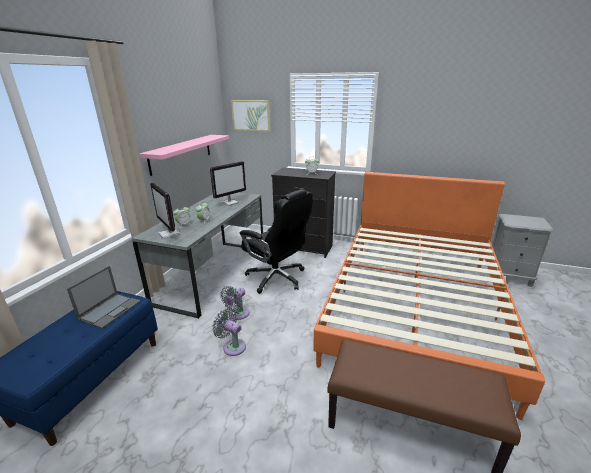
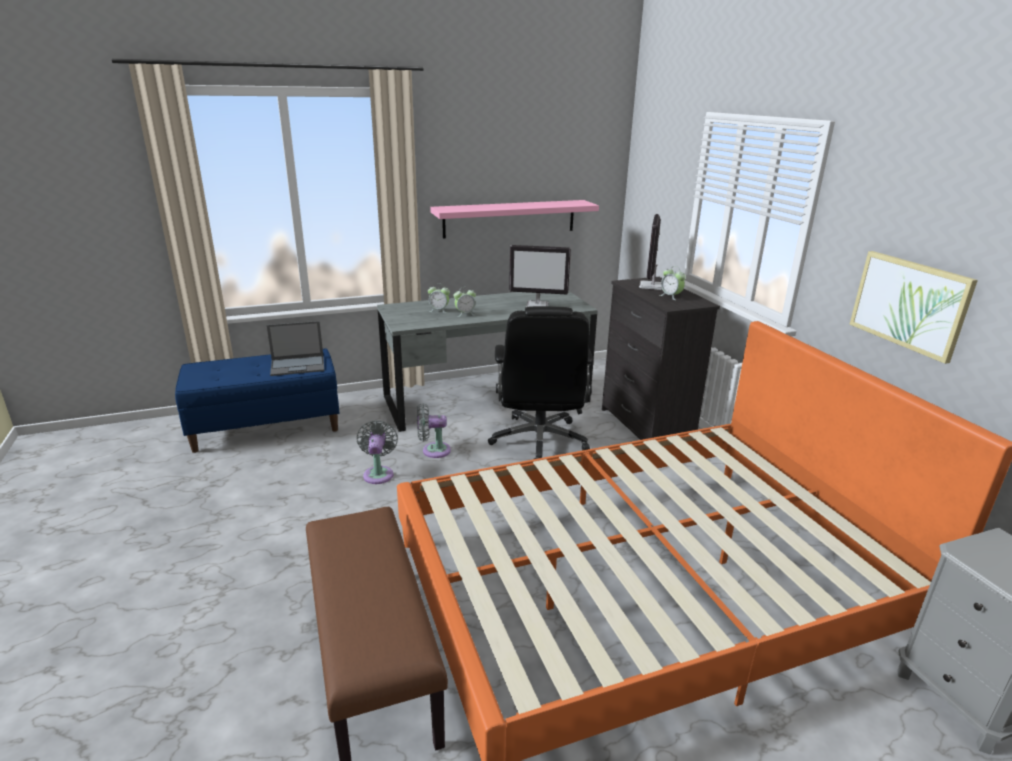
camera: 50 degrees right, 0 degrees up
(169, 234) = (408, 314): monitor -> monitor (651, 286)
(251, 115) = (653, 178): picture -> picture (909, 304)

